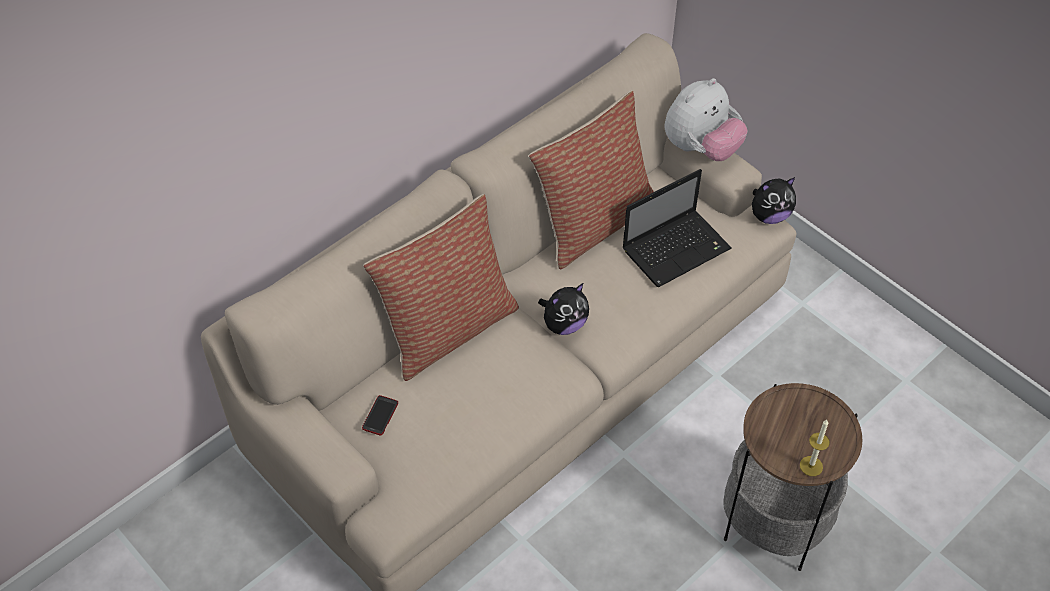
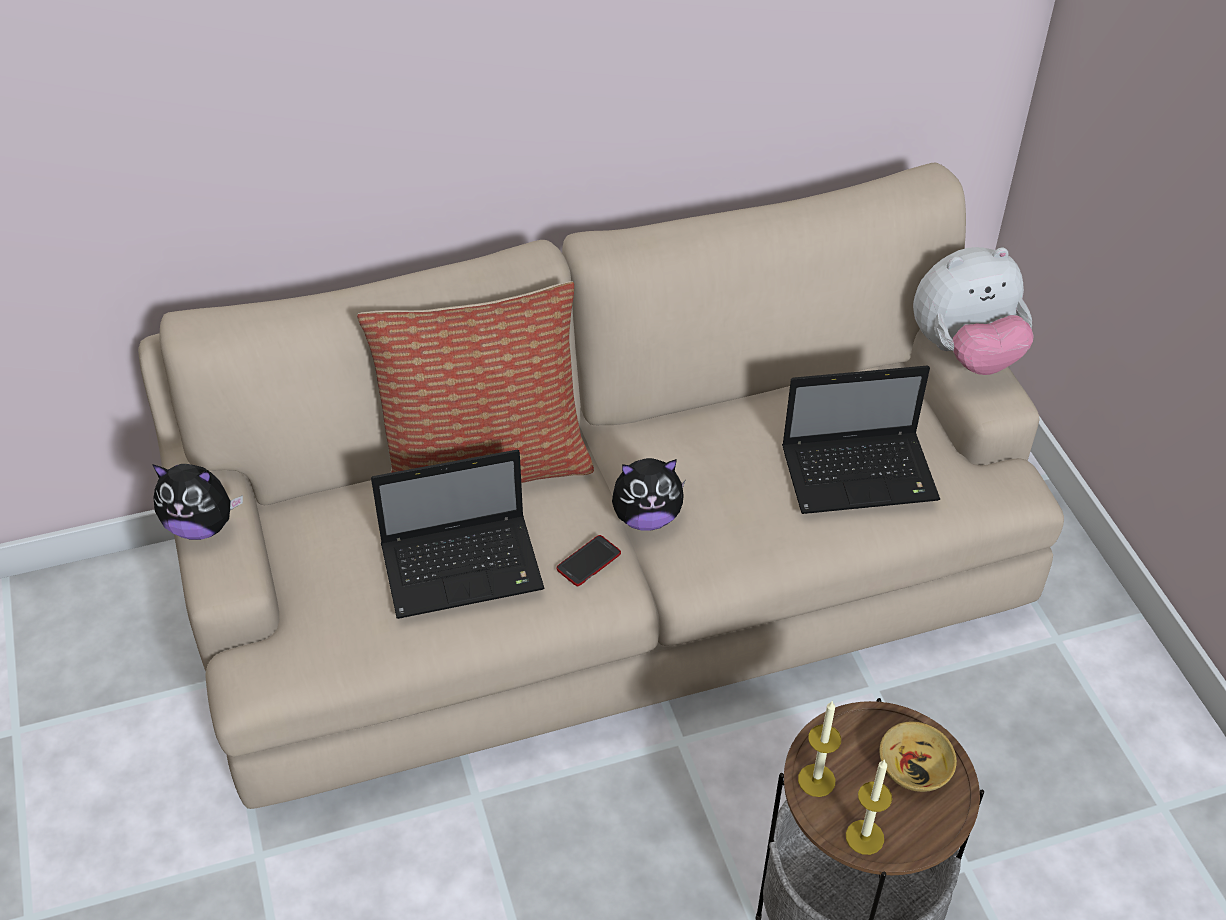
camera: 25 degrees right, 5 degrees down
(380, 416) = (328, 538): phone -> phone (588, 561)
(478, 400) = (465, 567): none -> laptop
(593, 222) = (763, 402): pillow -> none
(768, 445) = (816, 780): none -> candle
(769, 215) = (1029, 480): plush toy -> plush toy (201, 526)
(815, 415) = (915, 767): none -> beige bowl

